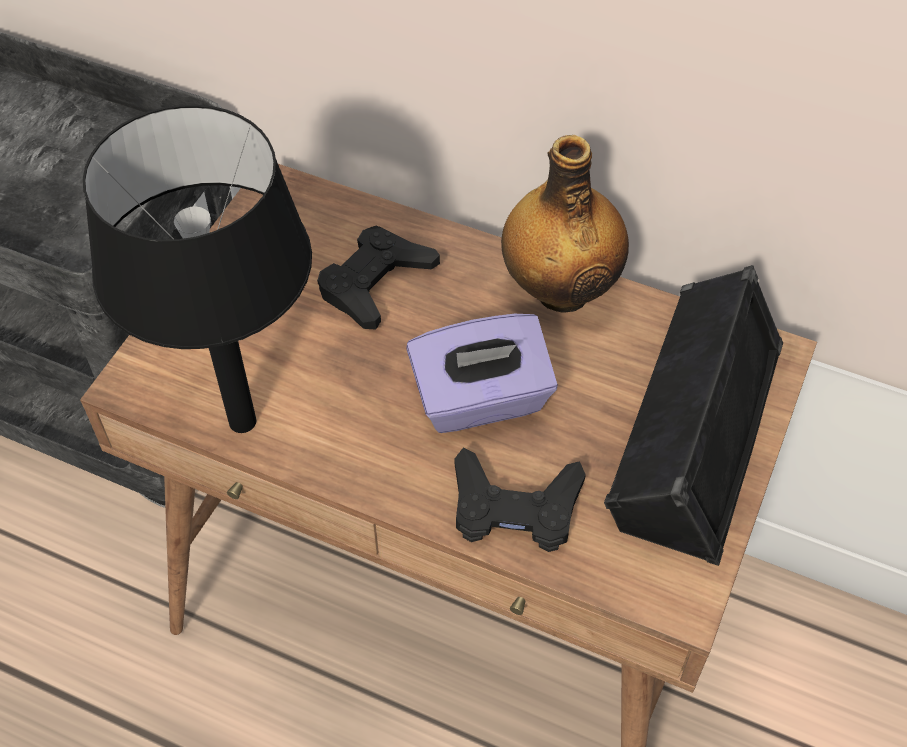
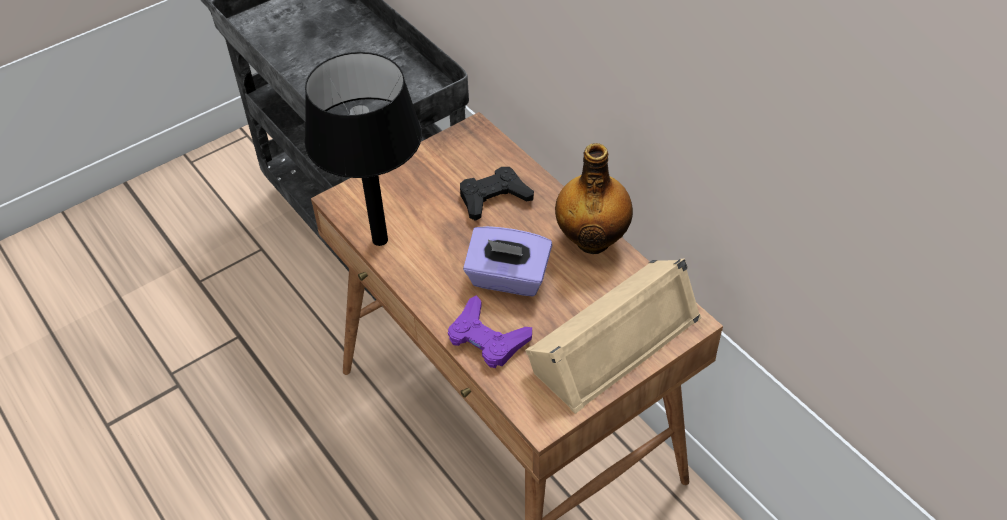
camera: 30 degrees right, 5 degrees down
(514, 508) = (487, 338): black game controller -> purple game controller
(691, 428) = (612, 340): black speaker -> beige speaker

